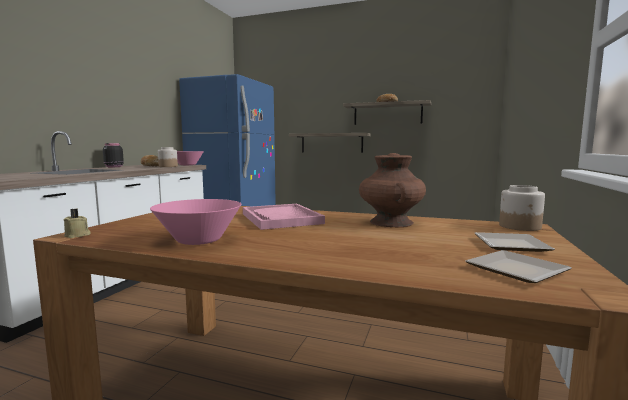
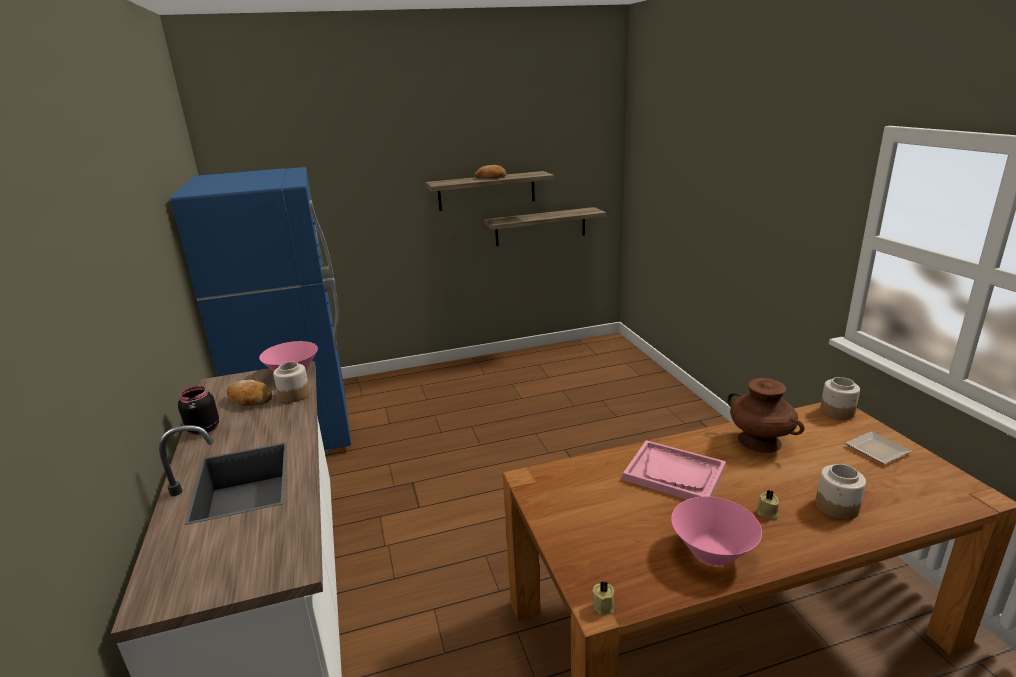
camera: 35 degrees left, 15 degrees up
(293, 241) = (767, 513): none -> beige candle
(331, 143) = (406, 242): shelf -> shelf (540, 226)
(366, 253) = (837, 507): none -> jar
(515, 269) = (924, 486): plate -> none

